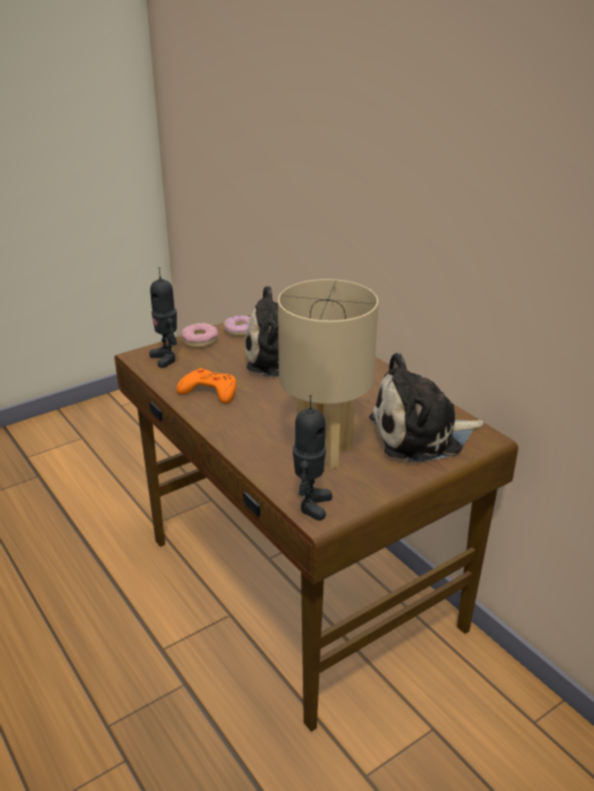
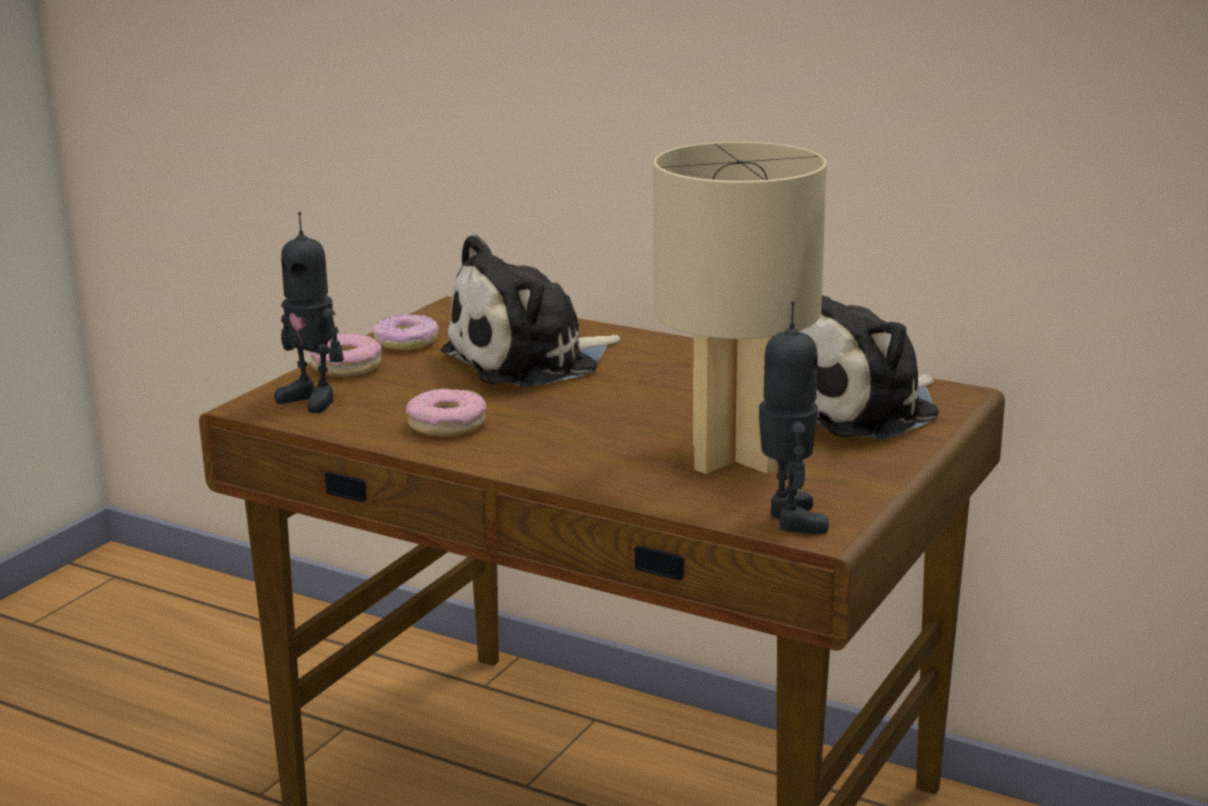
camera: 25 degrees left, 10 degrees down
(209, 391) = (447, 425): orange game controller -> donut

